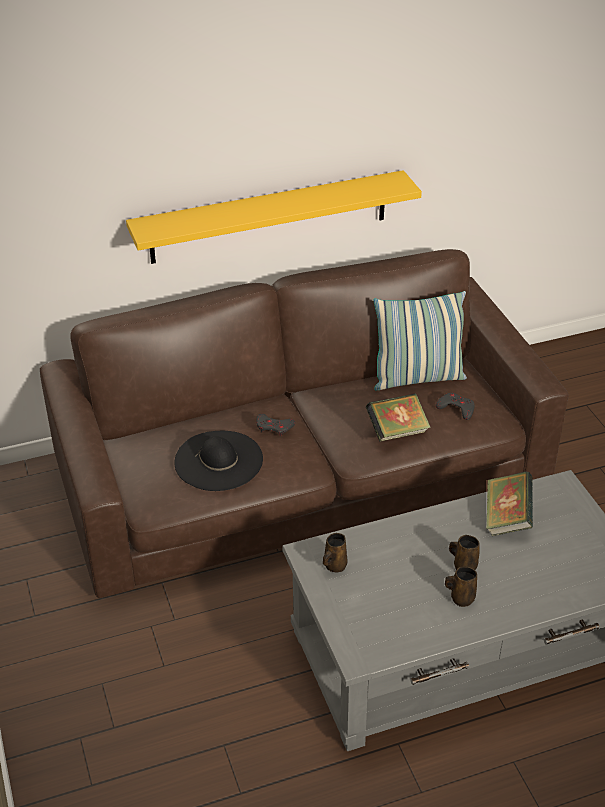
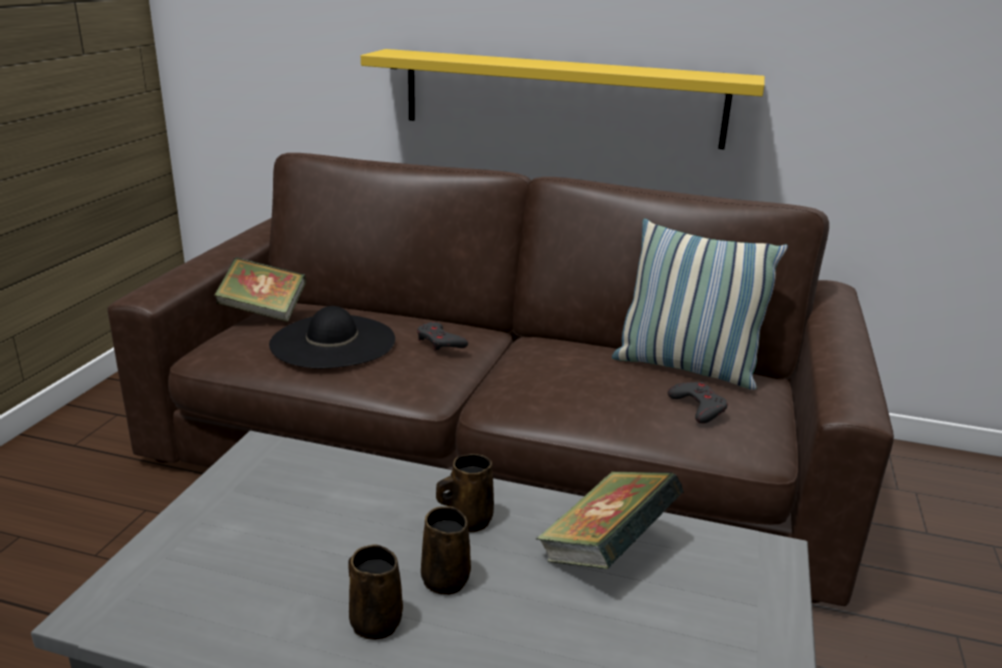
camera: 35 degrees right, 15 degrees down
(334, 566) = (268, 480): brown mug -> brown mug (467, 520)
(397, 431) = (581, 397): book -> book (263, 312)

